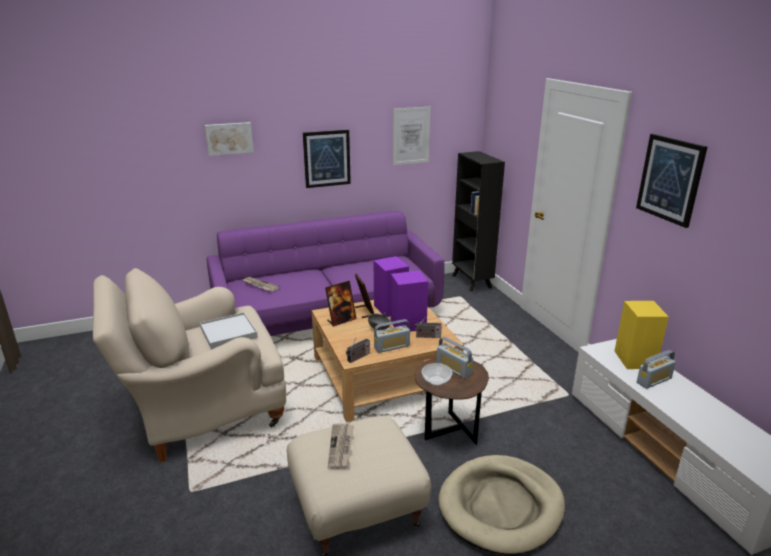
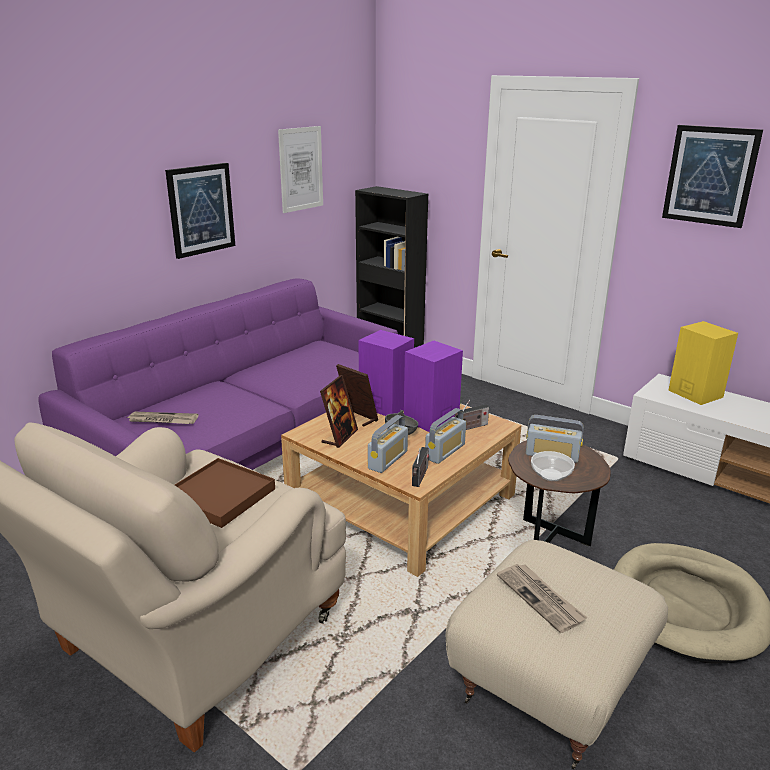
camera: 30 degrees left, 0 degrees up
(229, 138) = (55, 185): picture -> none
(229, 333) = (220, 495): white tray -> brown tray
(654, 380) = (736, 409): radio -> radio (388, 460)

